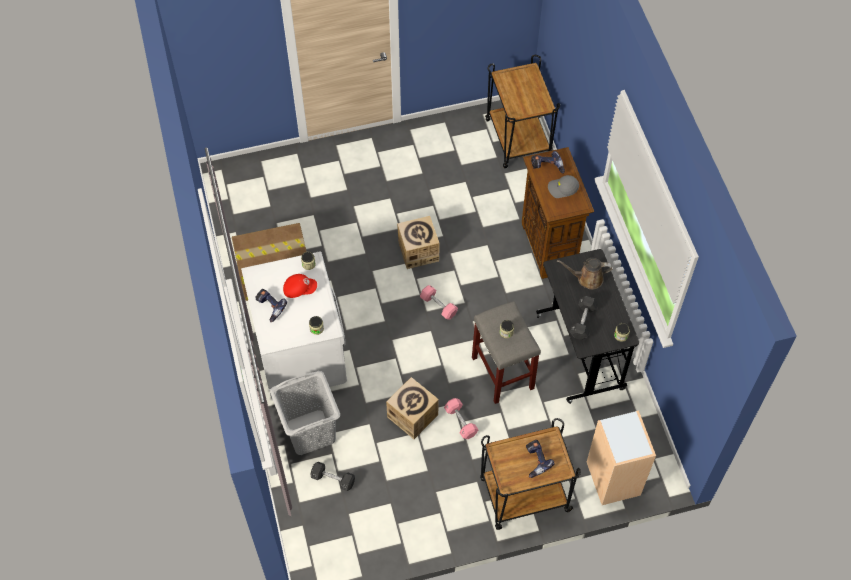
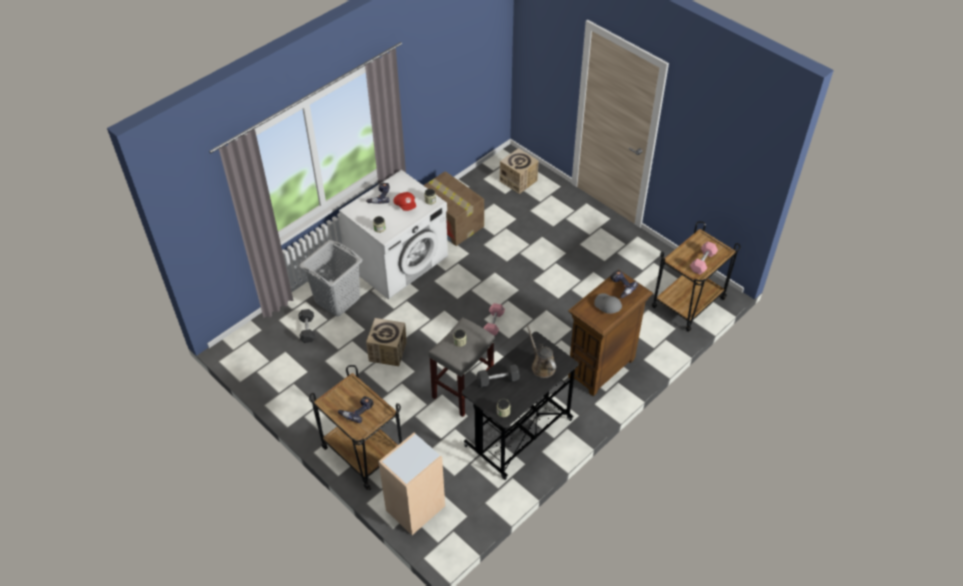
camera: 60 degrees right, 10 degrees down
(418, 251) = (532, 290): cardboard box -> cardboard box (518, 181)
(460, 421) = (402, 383): pink dumbbell -> pink dumbbell (702, 262)

